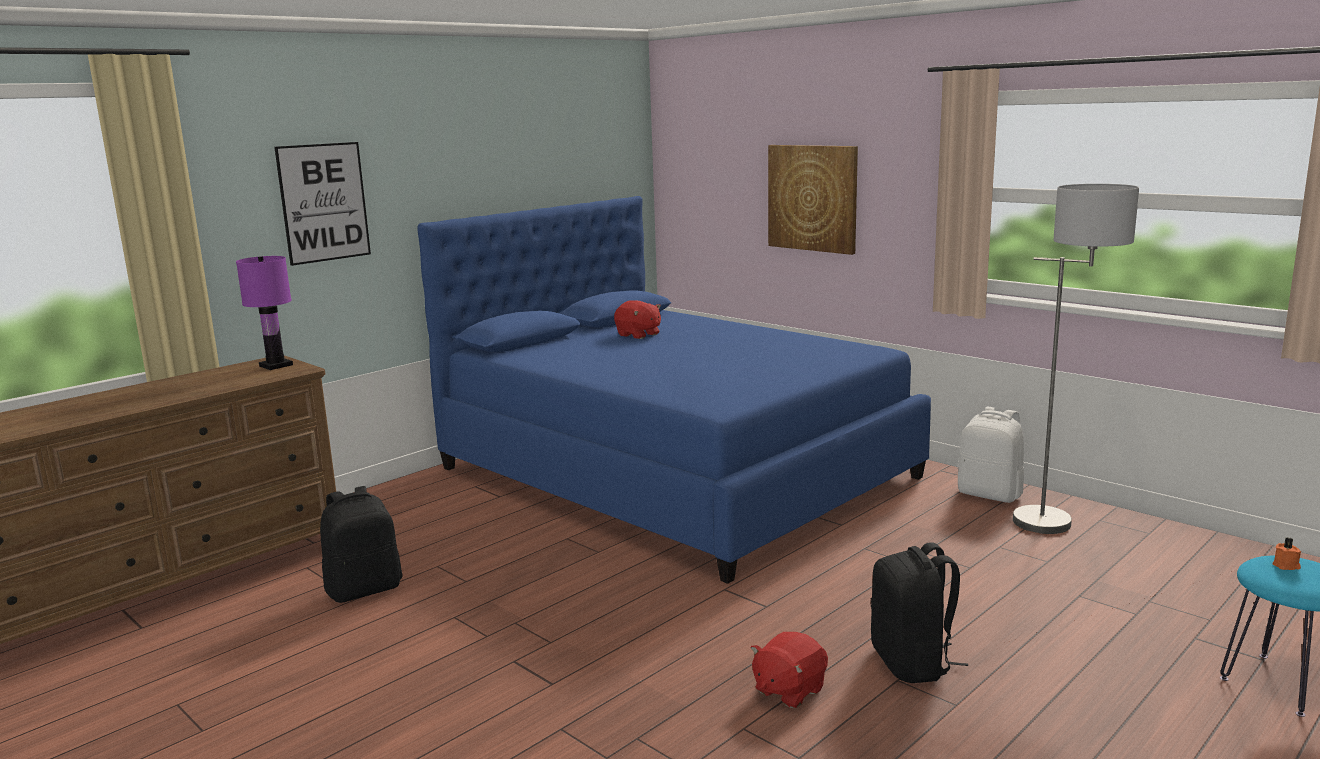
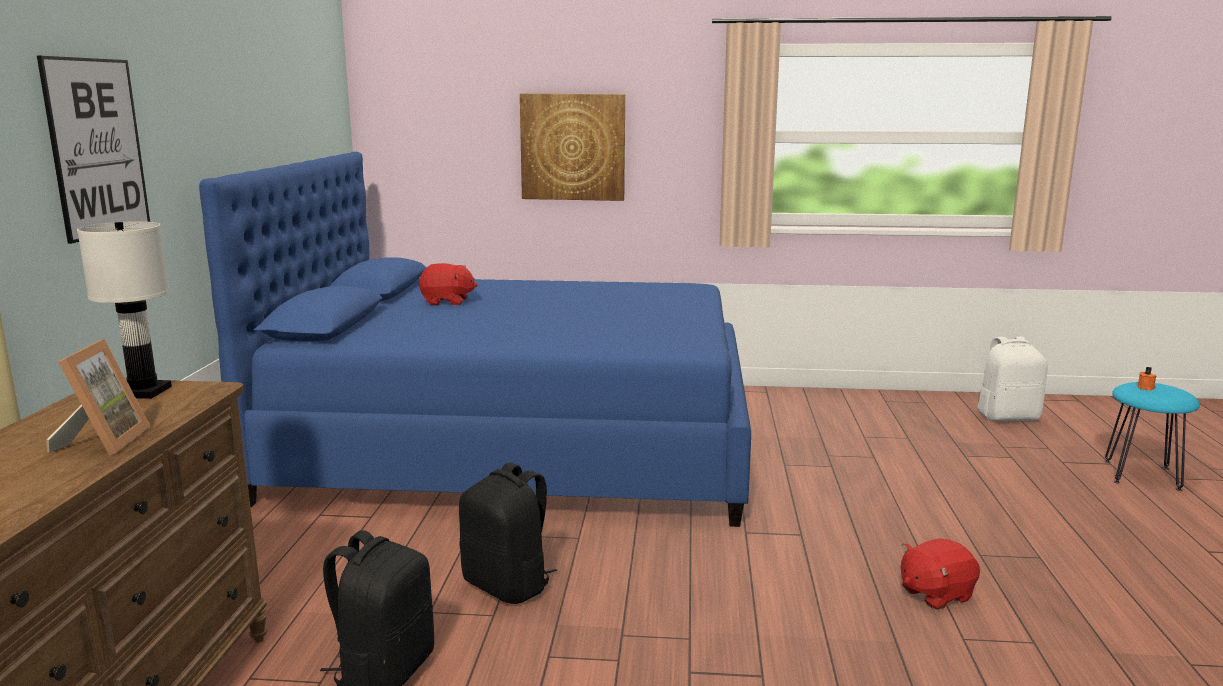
camera: 40 degrees left, 0 degrees up
(203, 388) = (103, 441): none -> picture frame
(276, 365) = (143, 392): purple table lamp -> white table lamp
(788, 690) = (935, 594): red plush toy -> red plush toy turned 60 degrees clockwise
(912, 663) = (967, 539): black backpack -> black backpack (508, 585)
(990, 494) = (792, 400): white backpack -> white backpack (1008, 417)
(1059, 526) = (871, 411): grey floor lamp -> none

